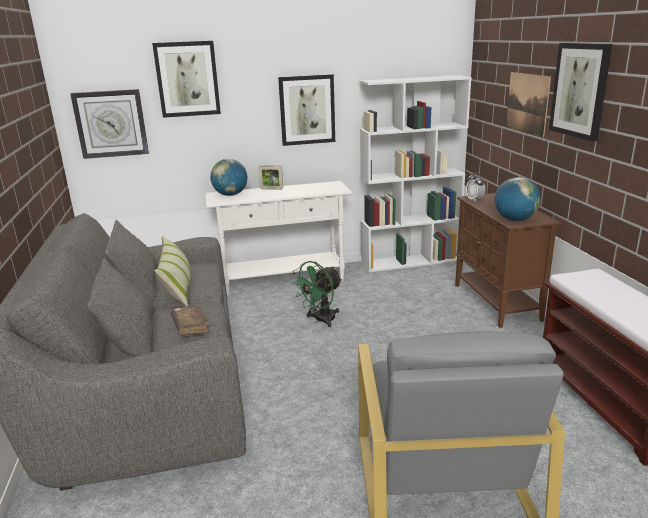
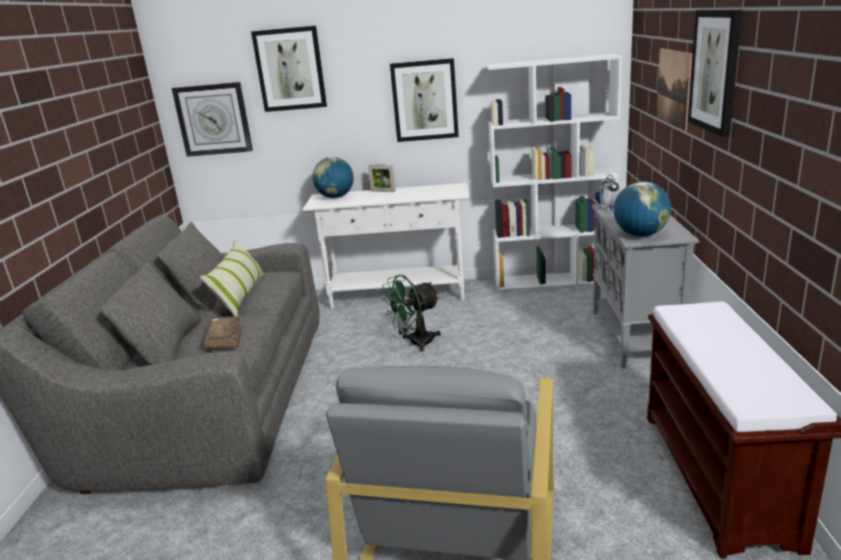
camera: 15 degrees right, 0 degrees up
(497, 302) = (635, 337): brown cabinet -> grey cabinet

